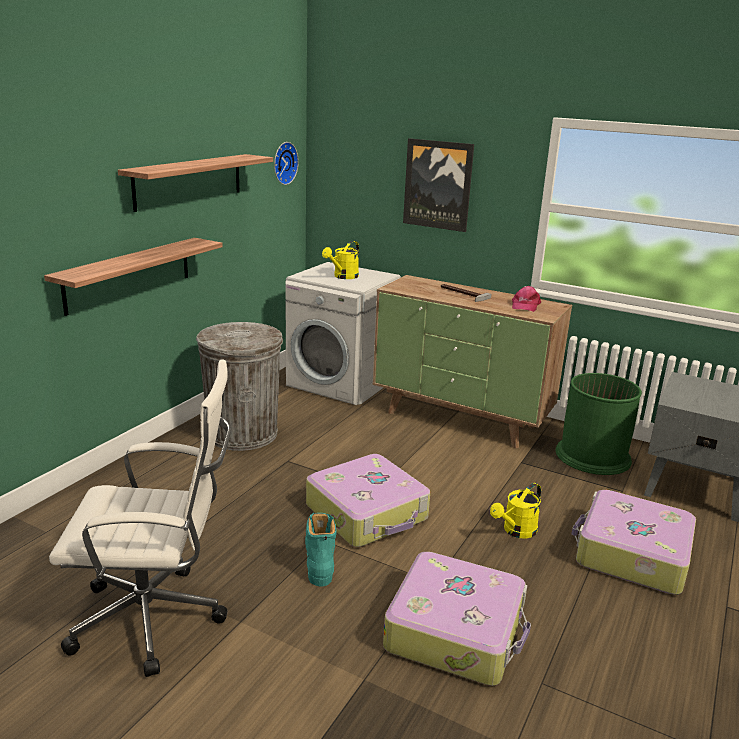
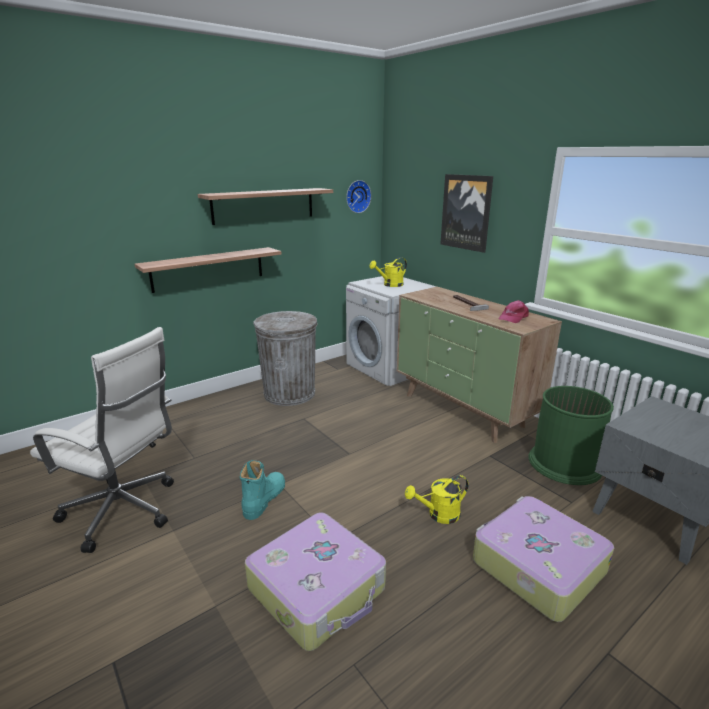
camera: 25 degrees right, 0 degrees up
(368, 513) = (328, 470): suitcase -> none

